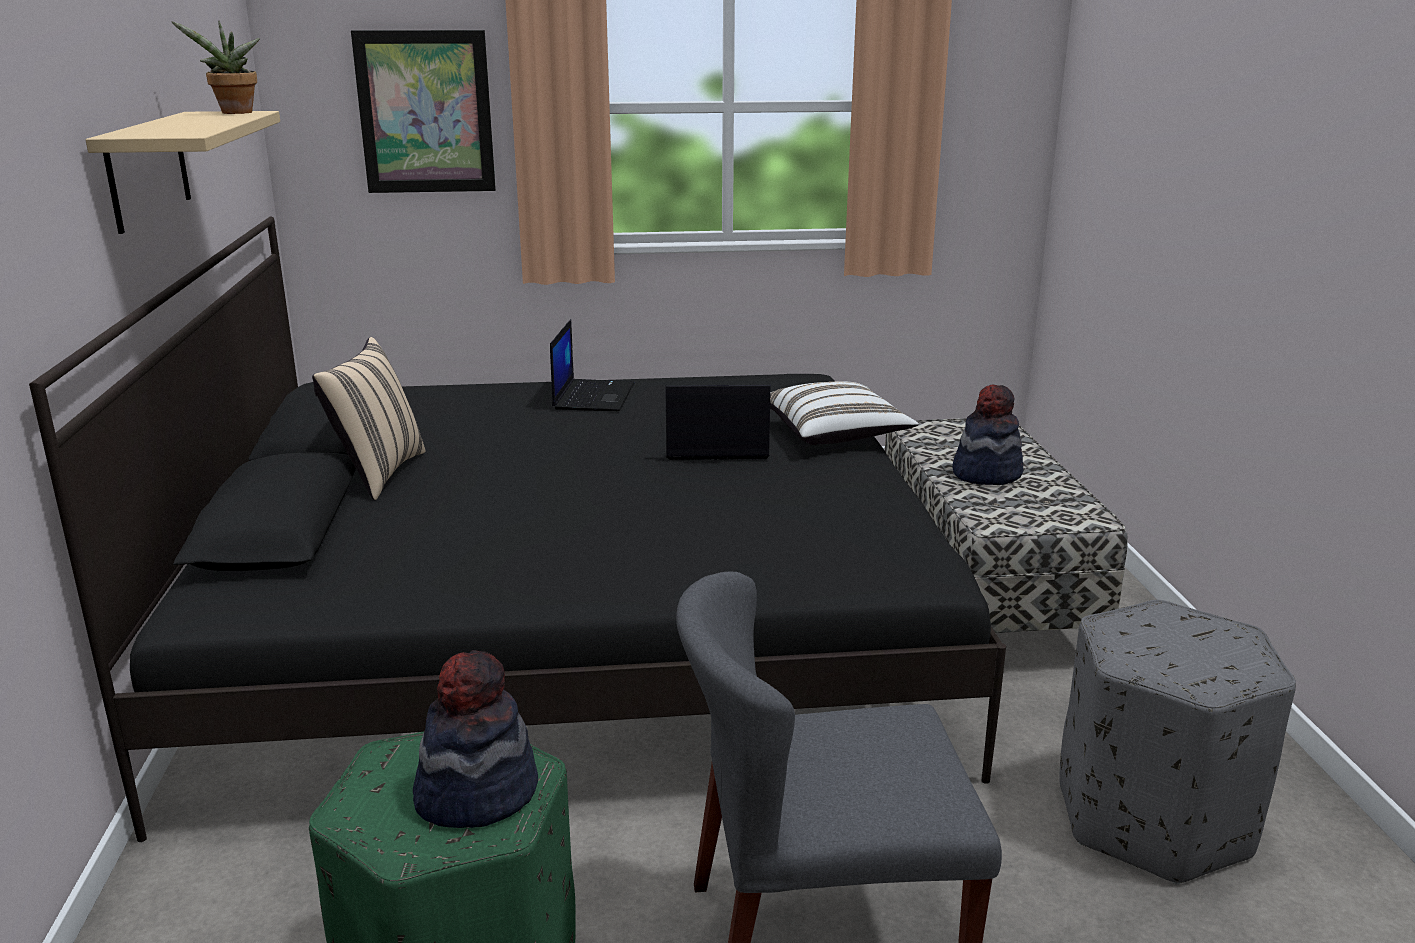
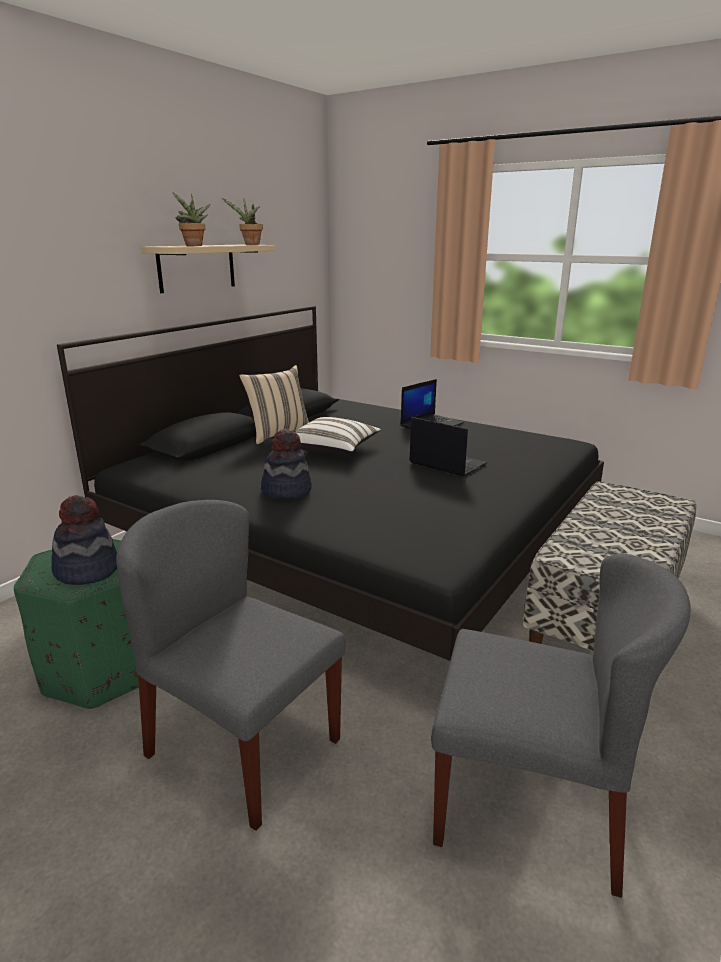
camera: 40 degrees right, 0 degrees up
(198, 129) = (194, 246): none -> potted plant
(425, 112) = (399, 256): picture -> none
(836, 435) = (529, 476): white pillow -> white pillow (333, 450)
(986, 473) = (610, 527): hat -> hat (286, 491)
(1153, 819) = (529, 806): grey ottoman -> grey chair

